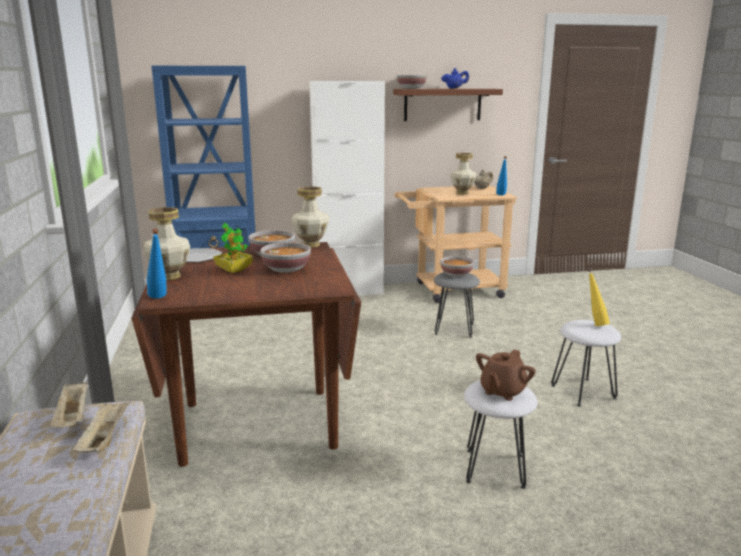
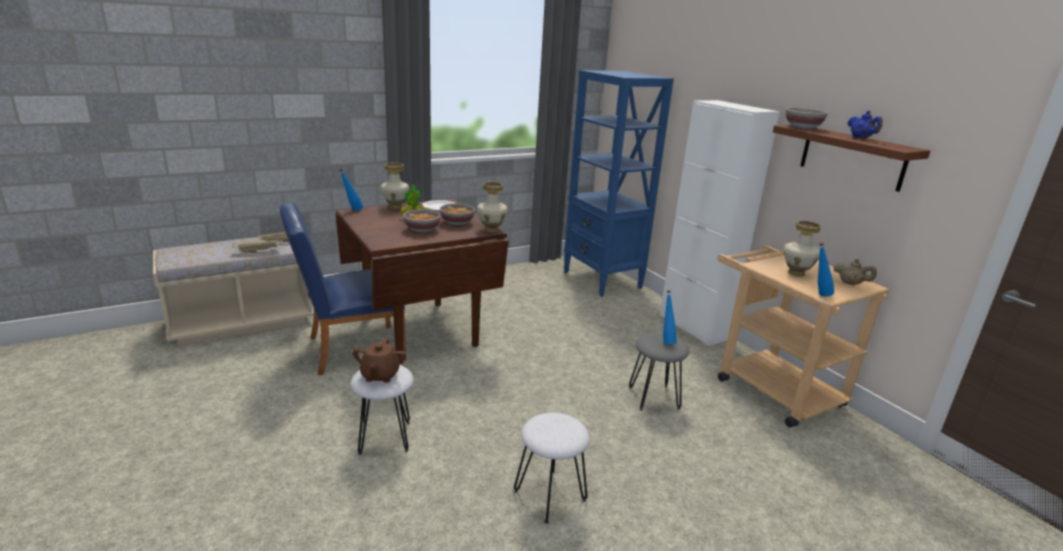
camera: 70 degrees right, 5 degrees up
(273, 487) = (349, 349): none -> blue chair
(456, 274) = (666, 341): bowl -> blue bottle
(502, 391) = (380, 375): brown teapot -> brown teapot turned 105 degrees counterclockwise
(594, 324) = (567, 432): yellow bottle -> none

